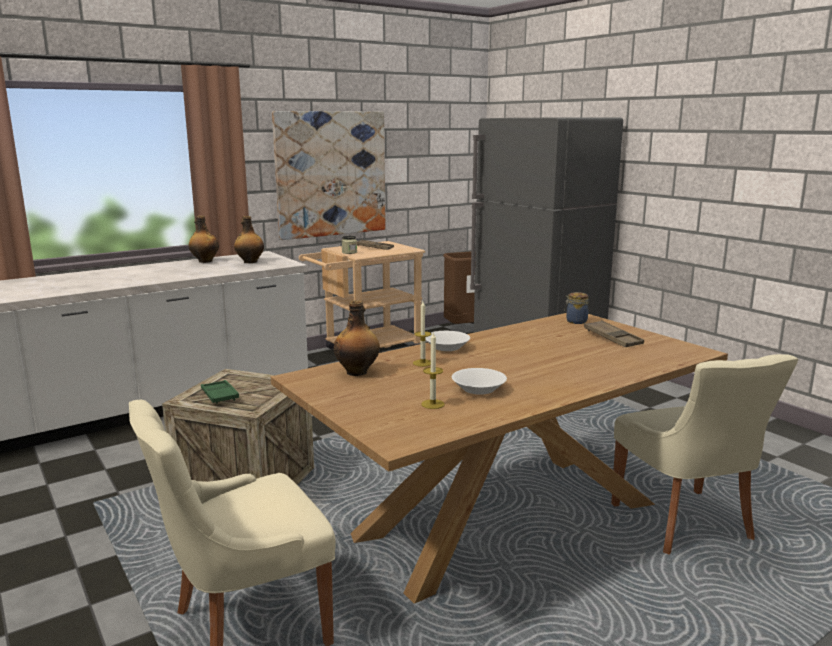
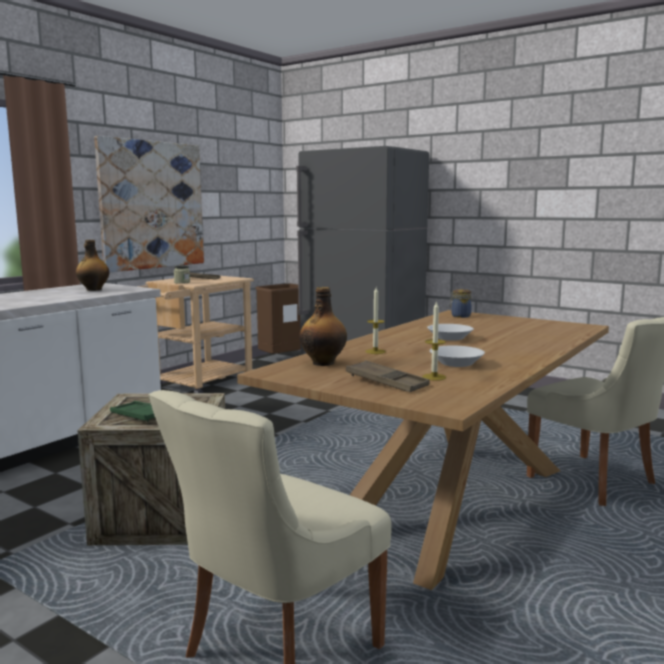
camera: 20 degrees left, 5 degrees down
(205, 261) = (39, 291): bottle -> none
(447, 347) = (379, 340): white bowl -> white bowl (450, 338)
(612, 338) = (508, 324): brown tray -> brown tray (386, 382)

